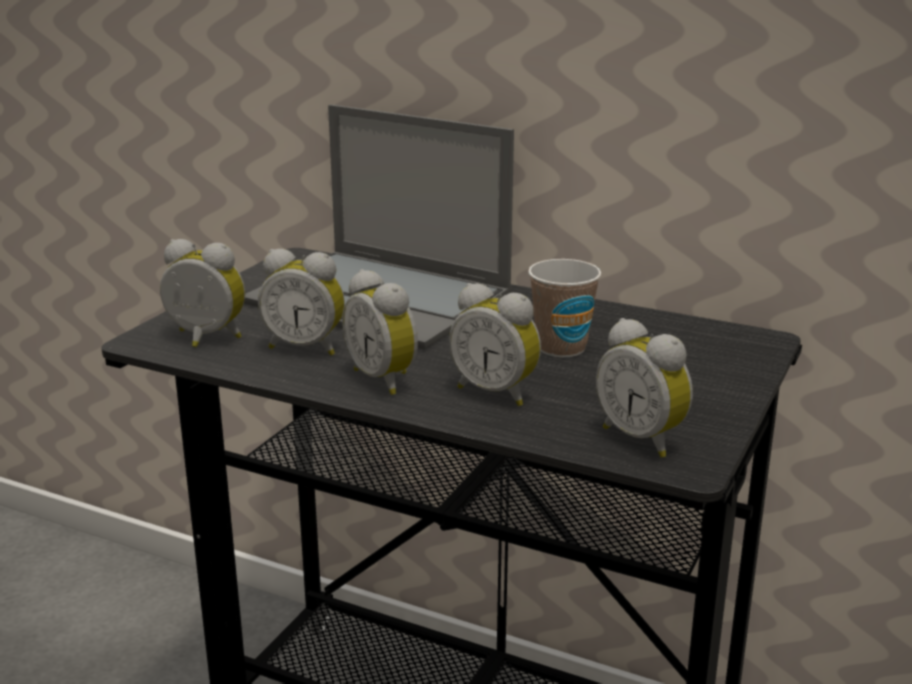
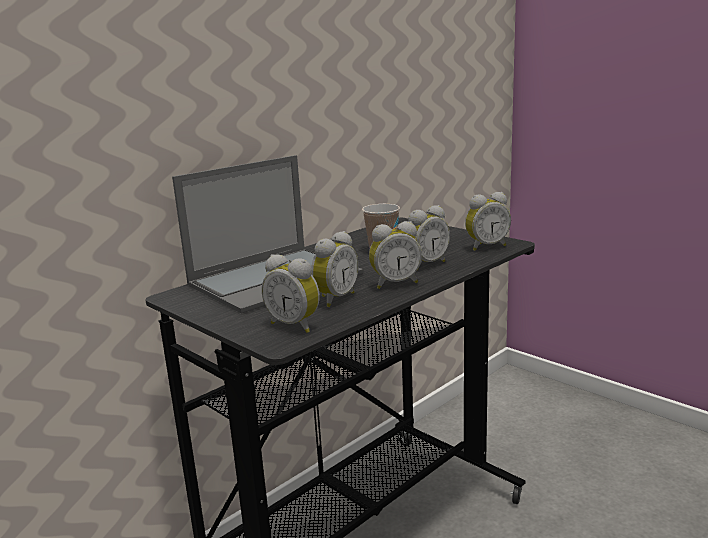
camera: 70 degrees left, 5 degrees down
(204, 339) = (295, 325): alarm clock -> alarm clock turned 90 degrees counterclockwise

